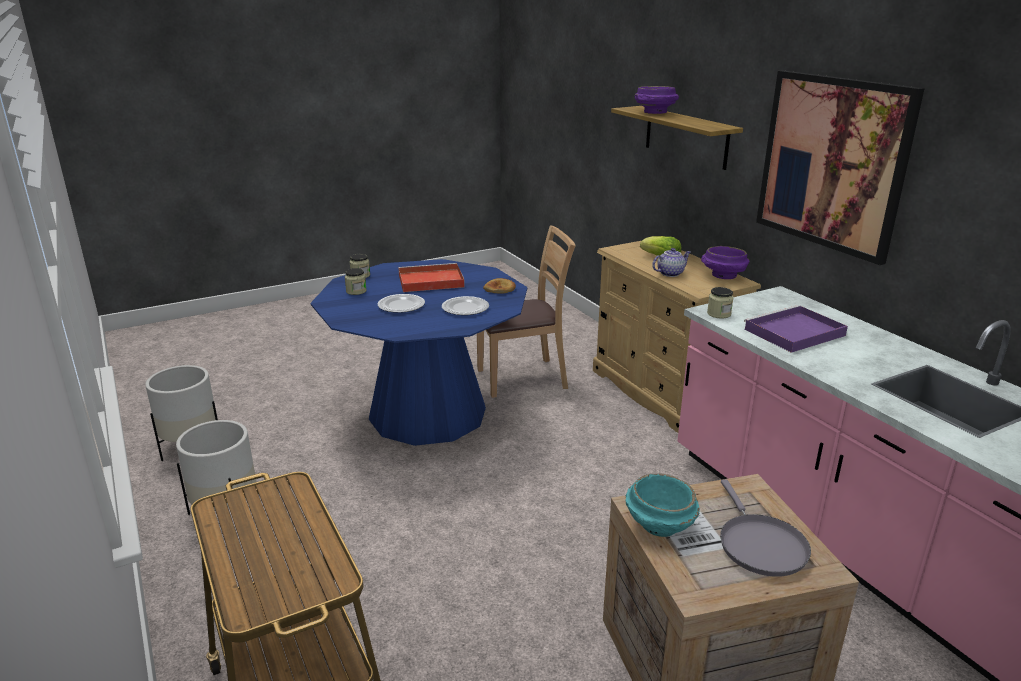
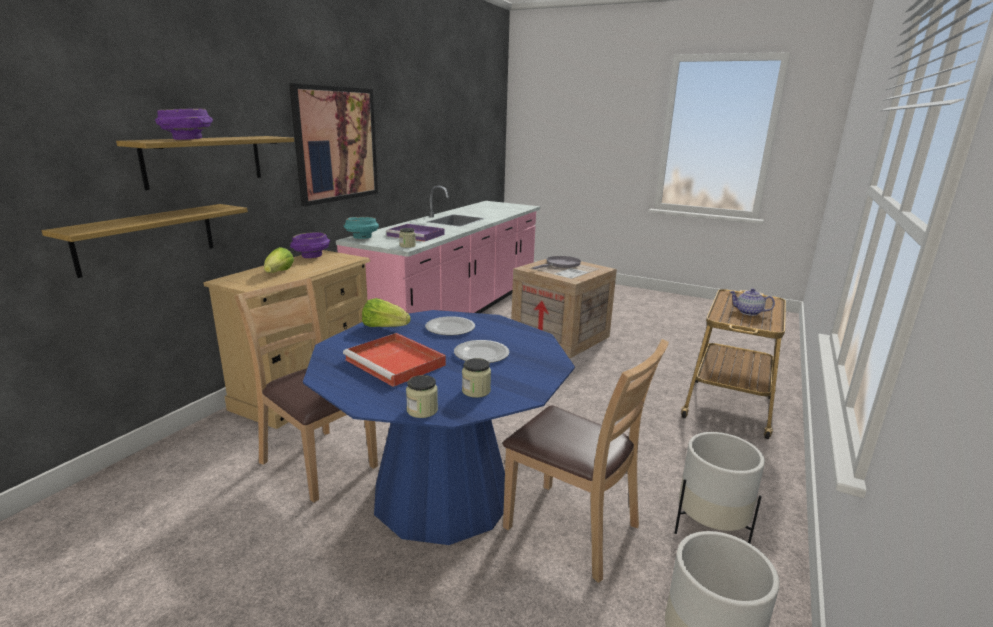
camera: 125 degrees left, 5 degrees down
(323, 449) = (572, 528): none -> brown chair
(500, 289) = (384, 327): bread -> lettuce
(640, 184) = (147, 238): none -> shelf
(659, 524) = (578, 276): turquoise bowl -> turquoise bowl (361, 237)
(670, 273) = (319, 267): teapot -> teapot (748, 312)

